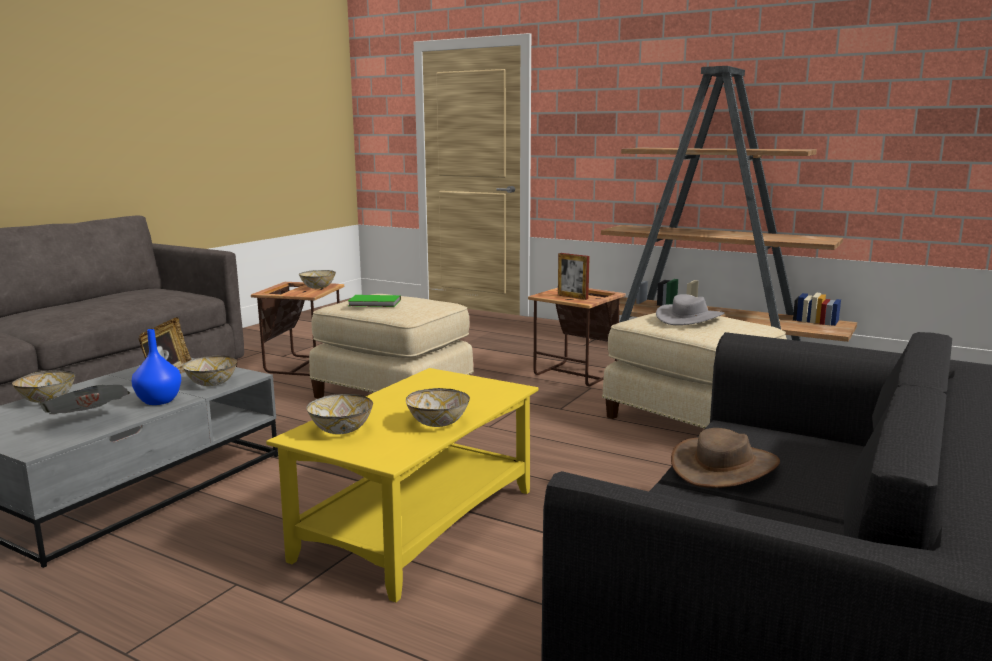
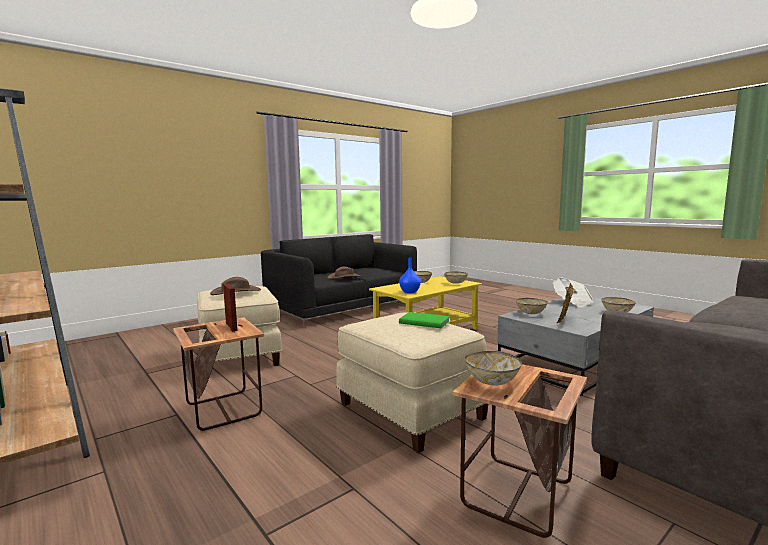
camera: 160 degrees left, 5 degrees down
(159, 401) = (550, 307): blue vase -> blue vase (409, 292)
(690, 318) = (236, 292): grey hat -> brown hat

